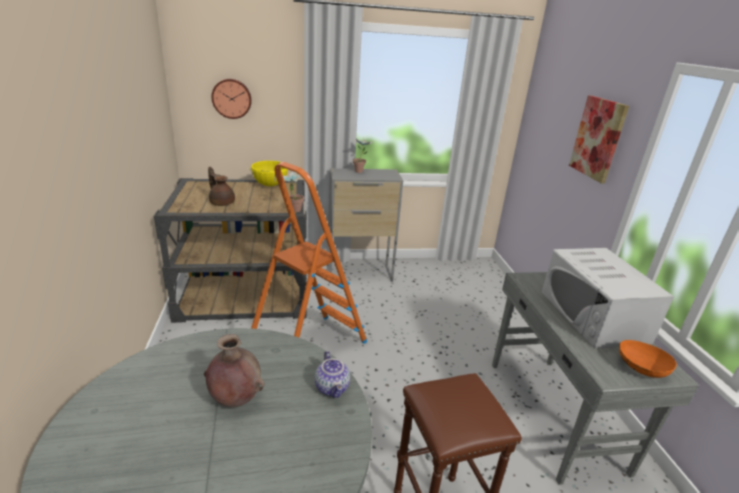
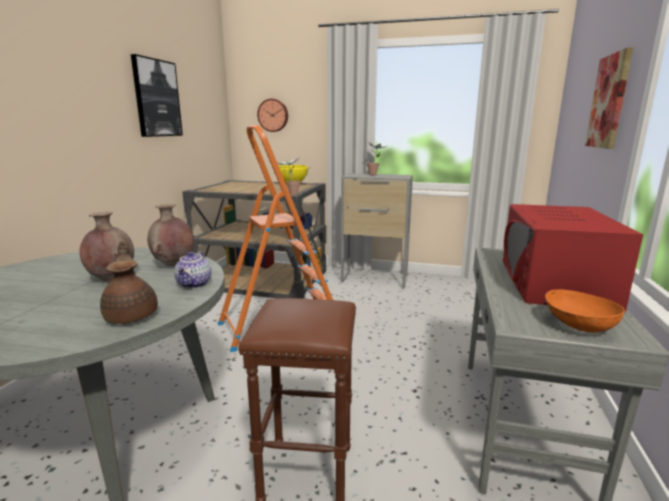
camera: 25 degrees right, 10 degrees down
(120, 109) = (156, 98): none -> picture
(222, 202) = (240, 189): brown teapot -> brown teapot (132, 315)
(274, 357) = (174, 264): none -> brown vase
(593, 316) = (554, 282): white microwave -> red microwave

